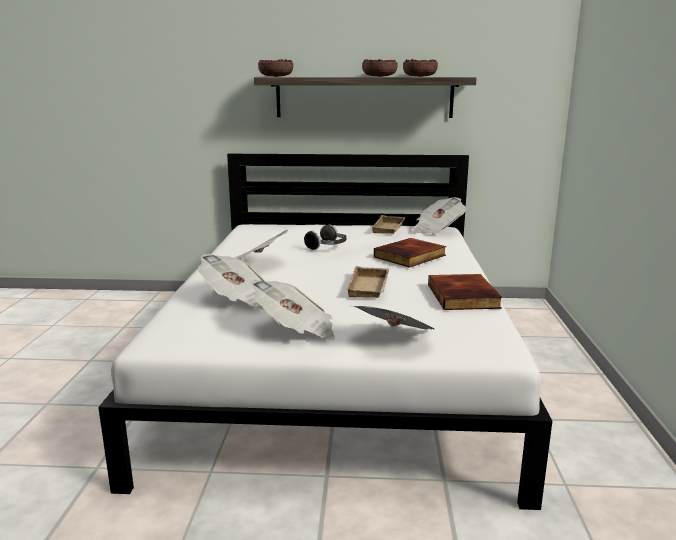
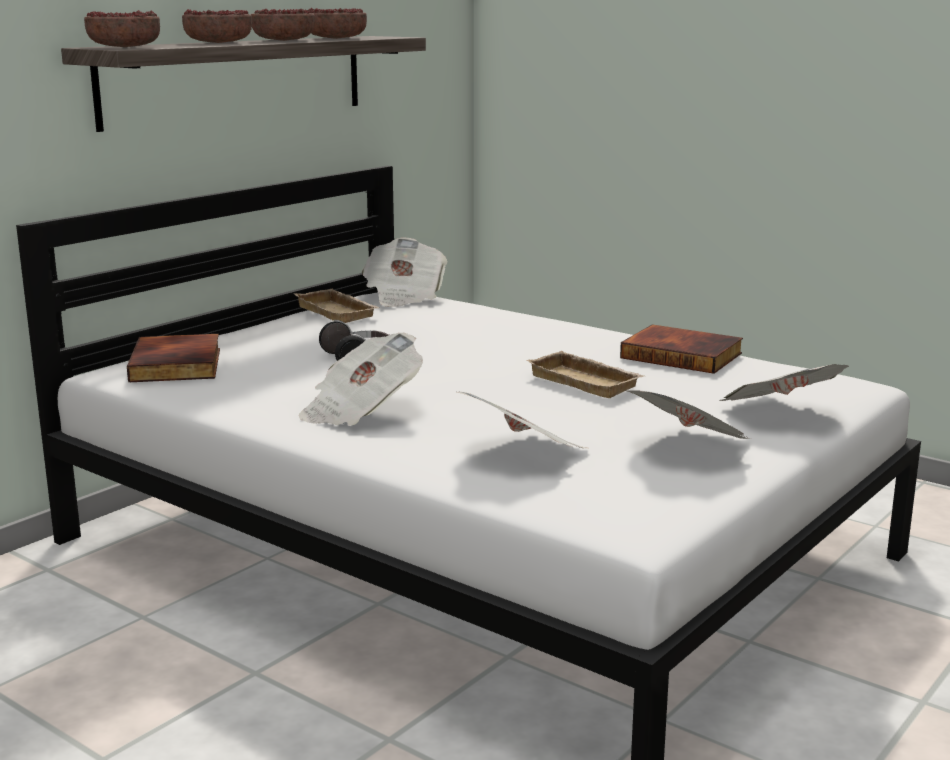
camera: 55 degrees left, 0 degrees up
(337, 76) = (217, 42): none -> bowl
(410, 256) = (500, 335): book -> book (178, 365)

